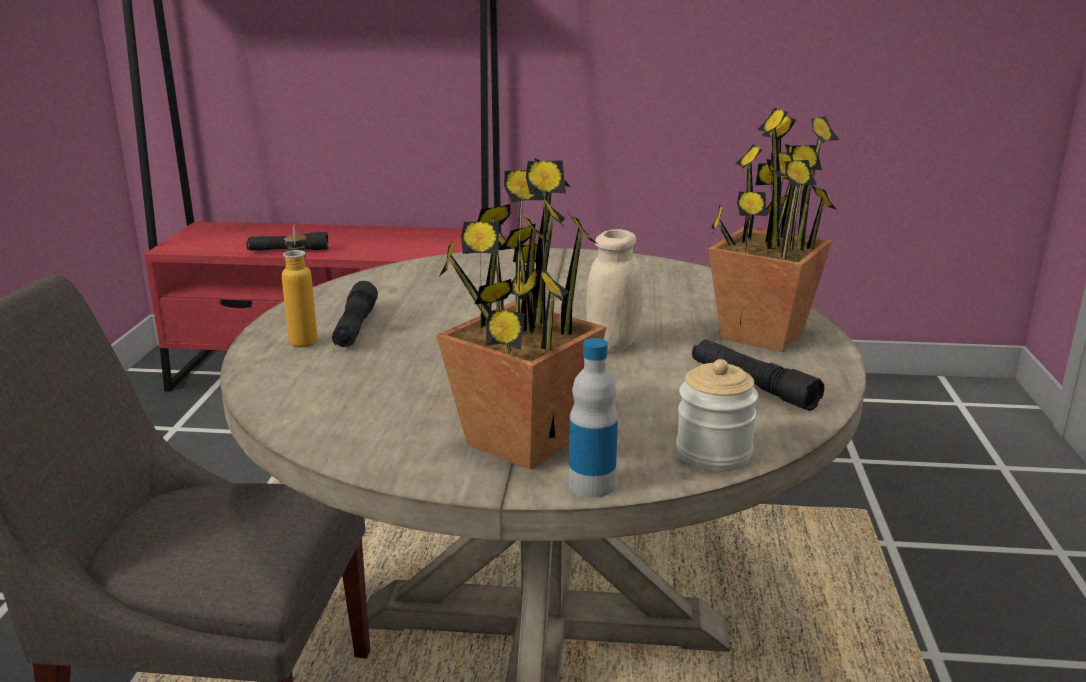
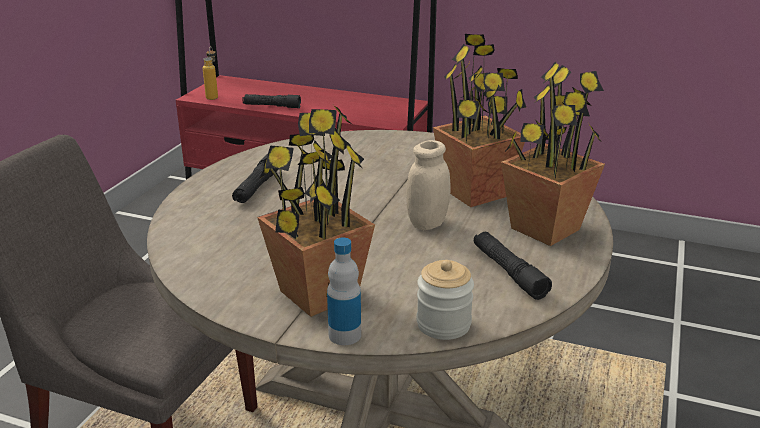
camera: 15 degrees right, 5 degrees up
(304, 338) = (220, 192): bottle -> bottle (213, 96)
(650, 306) = (475, 193): none -> potted plant

